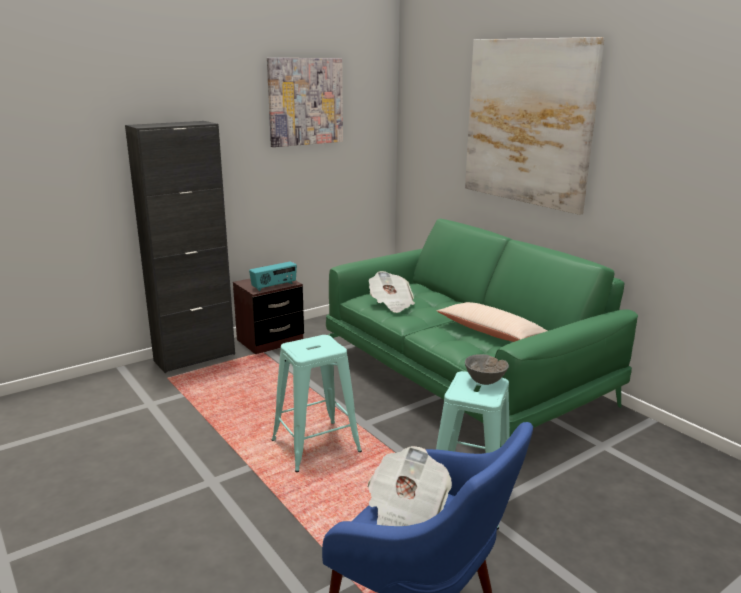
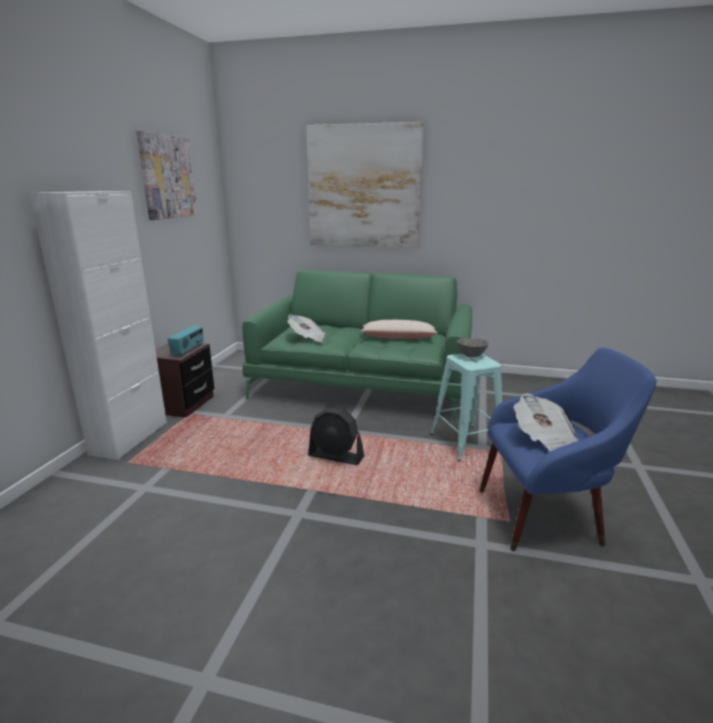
camera: 40 degrees left, 0 degrees up
(194, 357) = (129, 438): black cabinet -> white cabinet
(316, 446) = (336, 456): turquoise stool -> black fan

